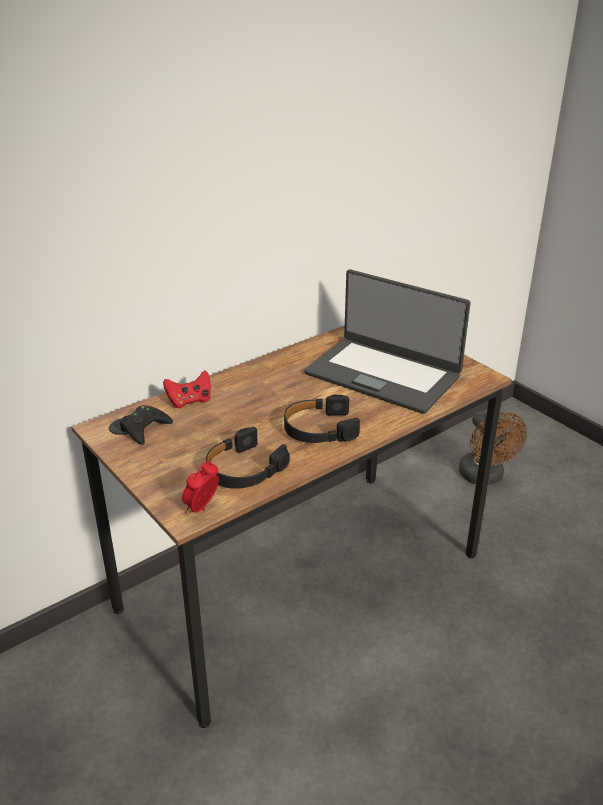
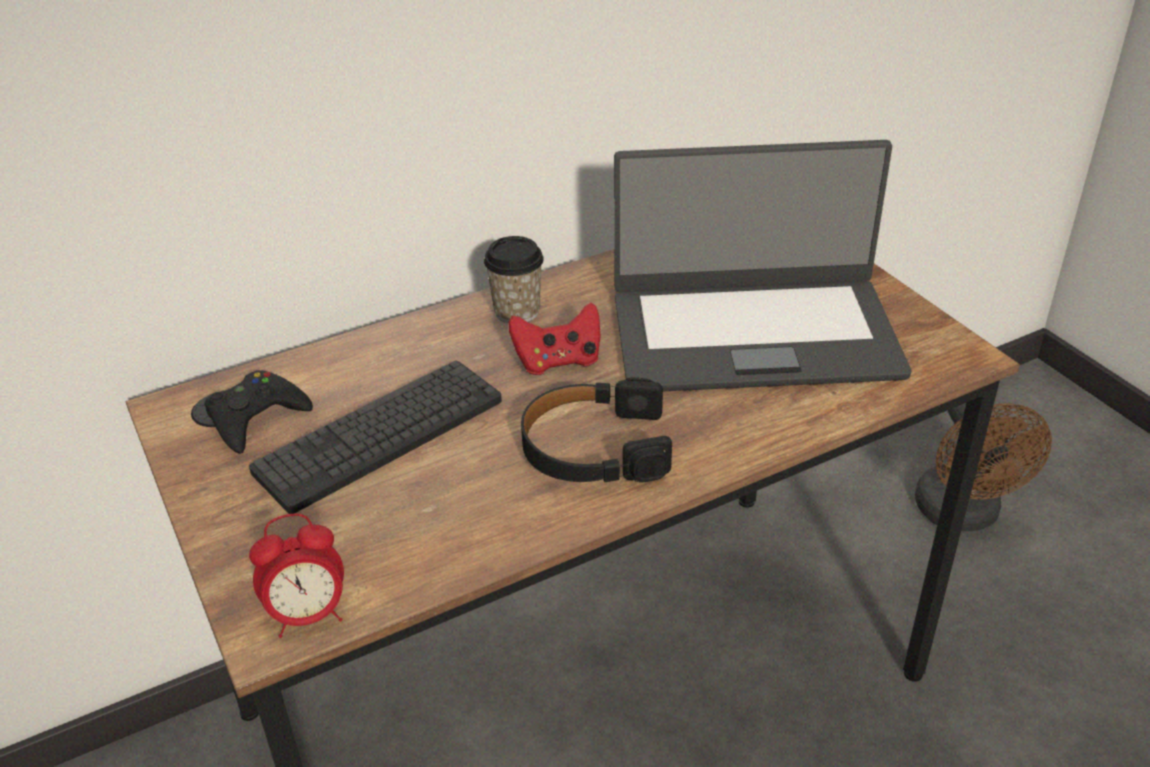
camera: 10 degrees right, 5 degrees up
(190, 401) = (360, 364): red game controller -> red game controller (558, 361)
(202, 509) = (308, 615): alarm clock -> alarm clock turned 150 degrees counterclockwise
(211, 431) = (380, 435): none -> keyboard
(243, 469) = (418, 529): black headphones -> none
(263, 372) = (517, 311): none -> cup
(383, 374) = (753, 333): laptop -> laptop turned 45 degrees counterclockwise

